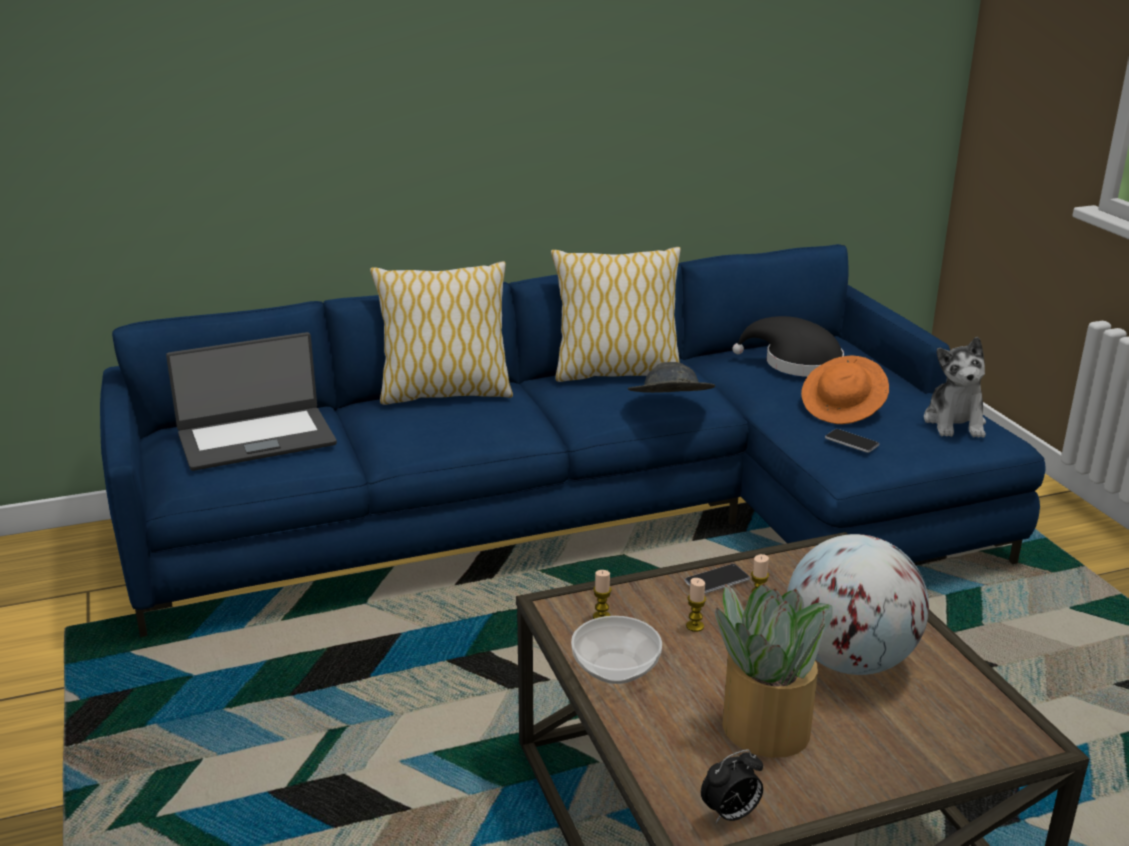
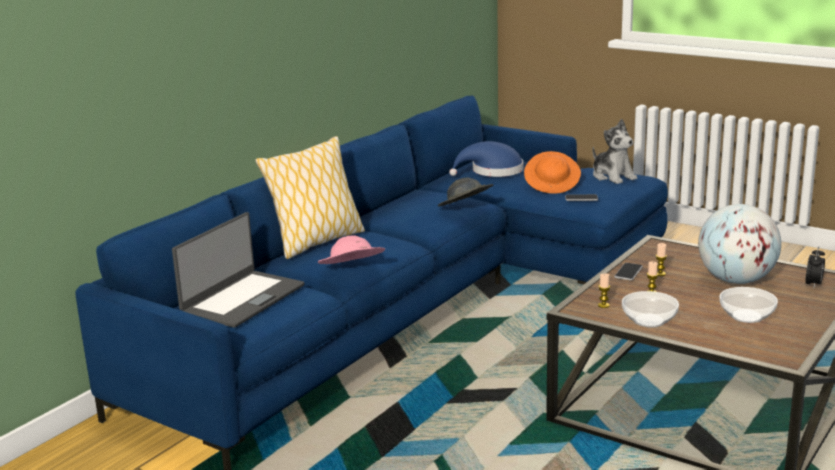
camera: 35 degrees left, 5 degrees down
(409, 446) = (352, 271): none -> pink hat
(616, 373) = (401, 203): pillow -> none
(730, 815) = (789, 349): alarm clock -> alarm clock (813, 285)
(764, 727) = (747, 316): potted plant -> bowl
(796, 363) = (493, 171): black hat -> blue hat

